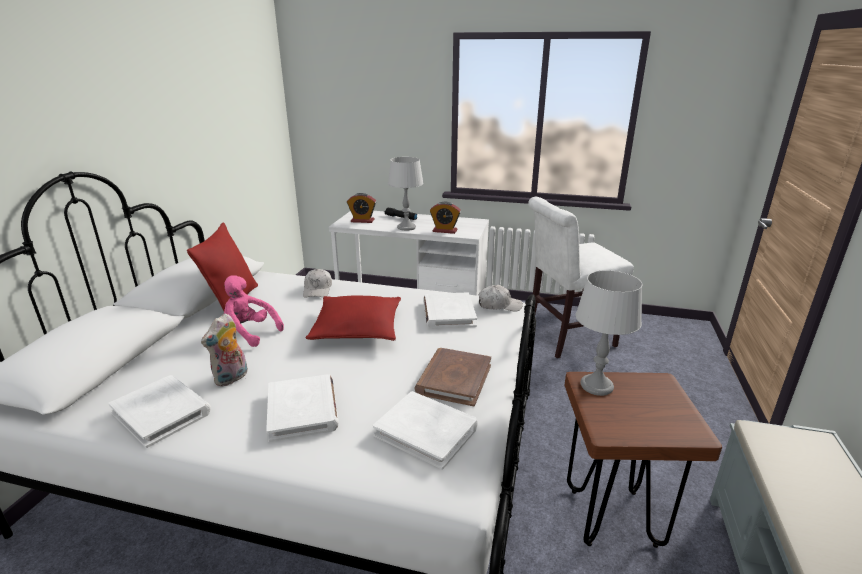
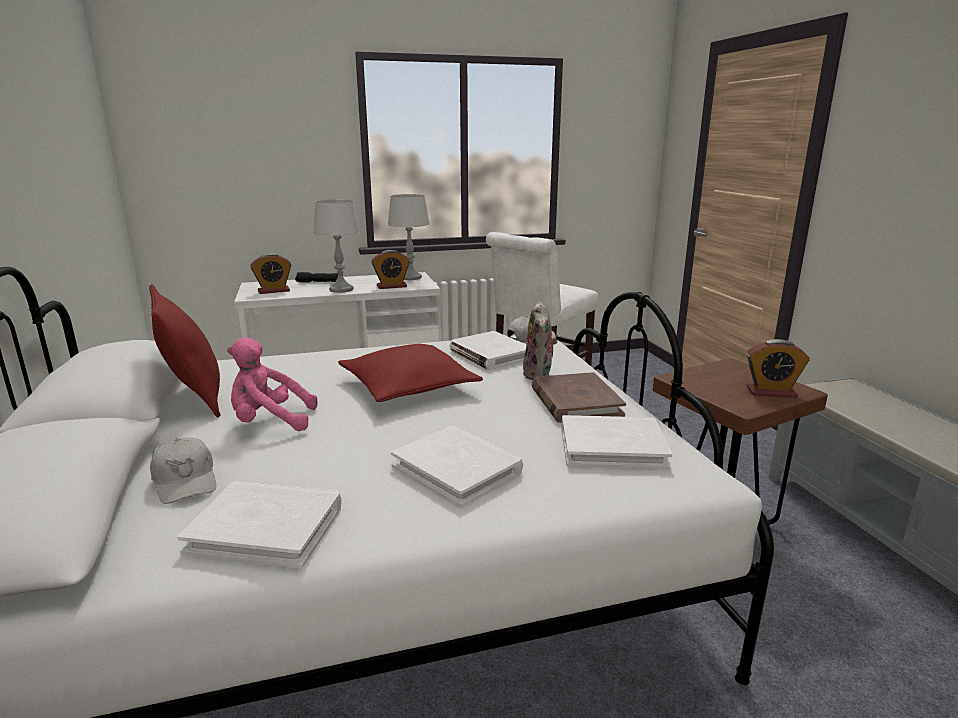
camera: 30 degrees left, 5 degrees down
(231, 378) = (317, 468): plush toy -> plush toy (539, 375)
(318, 290) = (302, 364): white cap -> white cap (185, 480)
(596, 386) = (691, 379): grey table lamp -> grey table lamp (410, 277)
(659, 424) = (771, 392): none -> alarm clock

